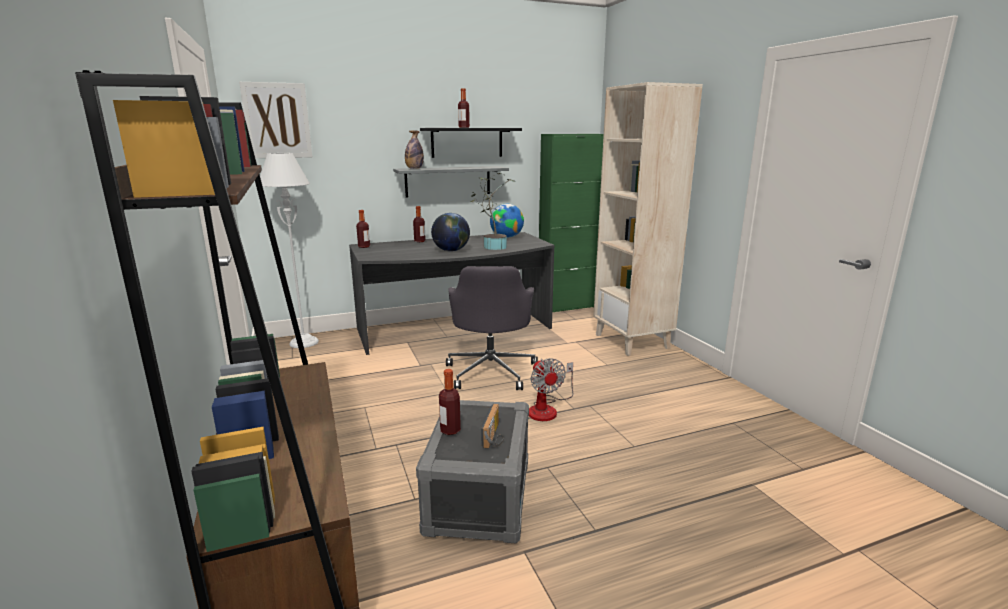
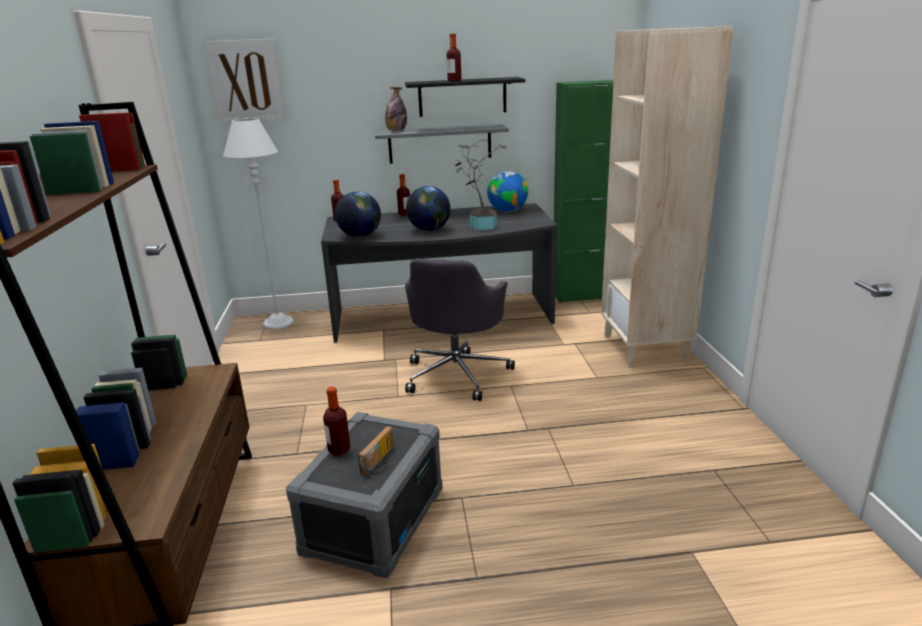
camera: 15 degrees right, 5 degrees up
(392, 256) = (360, 236): none -> globe
(547, 409) = (497, 427): fan -> none

